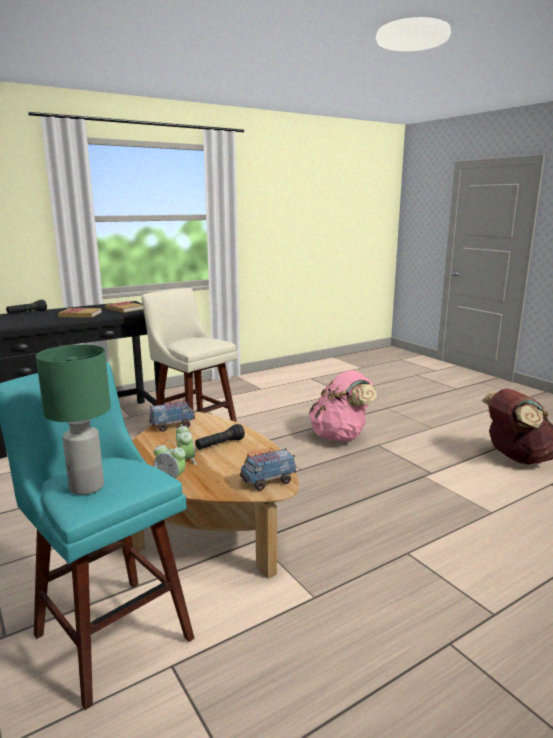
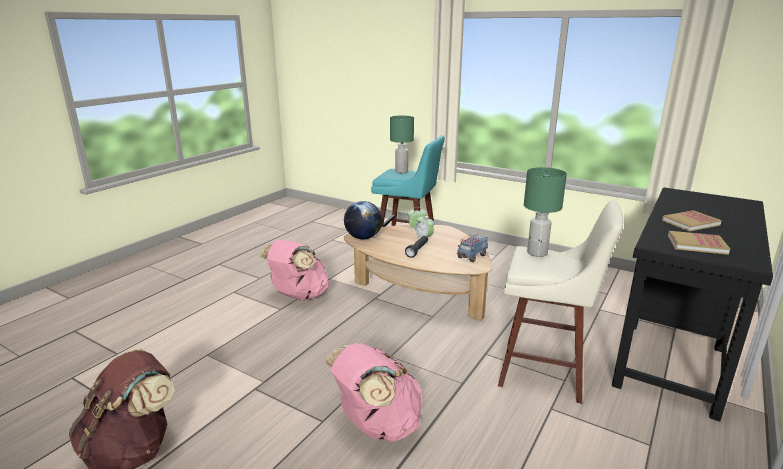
camera: 155 degrees right, 5 degrees up
(27, 313) = (744, 215): black flashlight -> none
(191, 345) = (537, 253): none -> green table lamp
(268, 481) = (363, 238): toy truck -> globe
(377, 570) = (298, 296): none -> pink backpack

